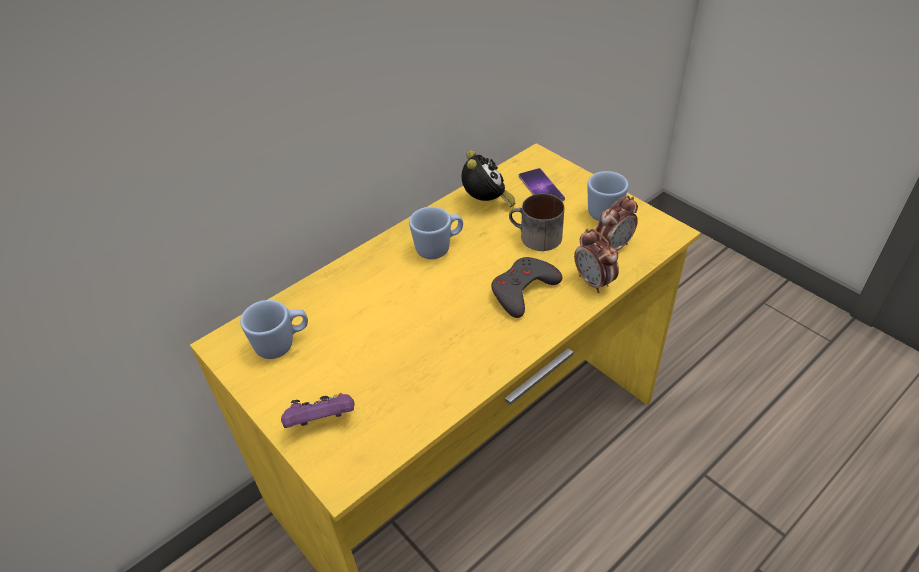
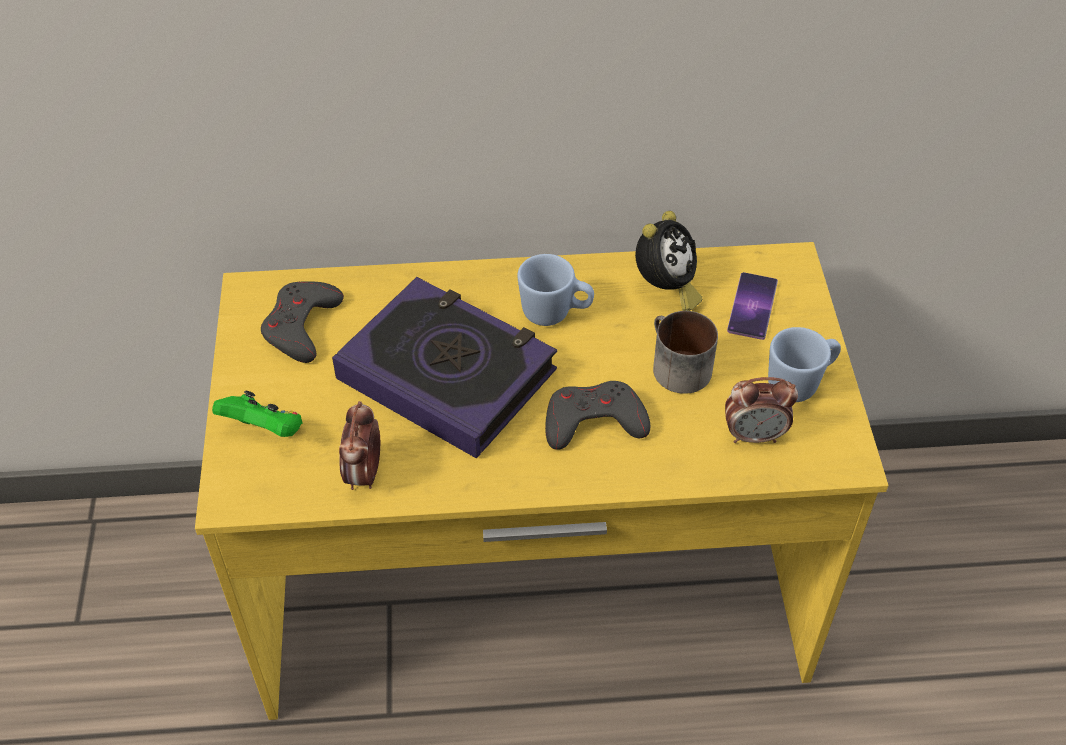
camera: 35 degrees right, 5 degrees up
(282, 344) = (301, 326): blue mug -> grey game controller
(322, 421) = (265, 430): purple game controller -> green game controller
(409, 316) = (447, 374): none -> book
(594, 282) = (683, 463): alarm clock -> alarm clock (364, 474)

